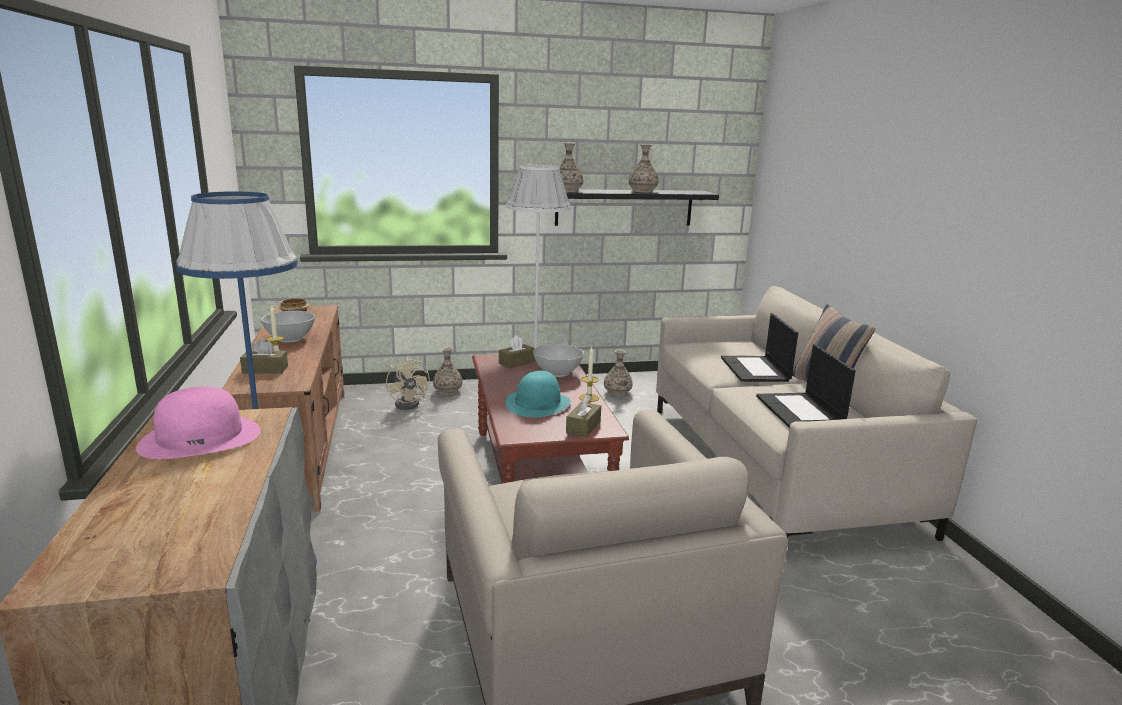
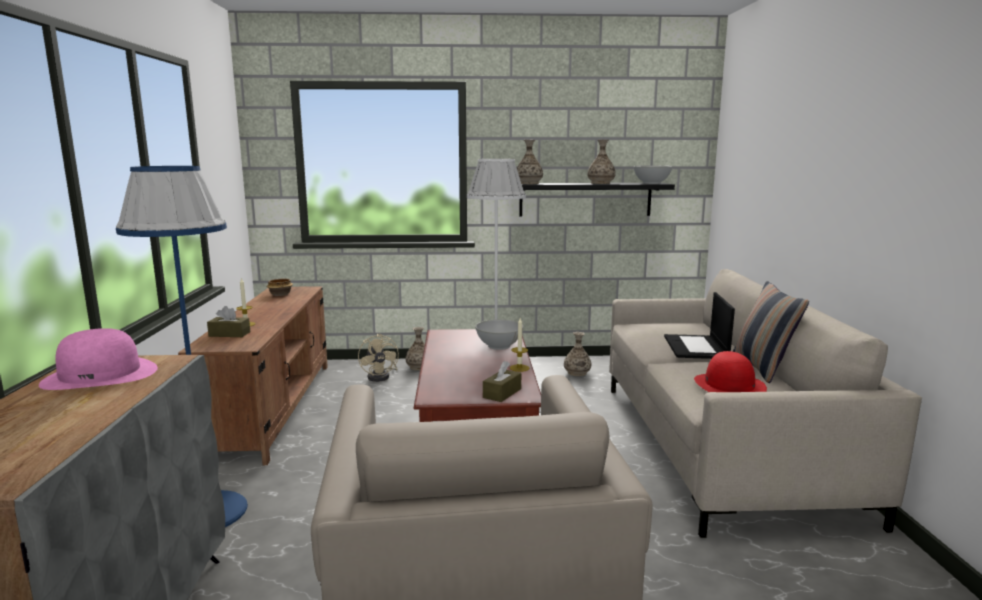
camera: 10 degrees right, 5 degrees down
(289, 339) = (265, 311): white bowl -> white bowl (651, 183)
(517, 362) = (465, 337): brown tissue box -> none
(538, 403) = (468, 371): turquoise hat -> none
(800, 411) = (729, 386): laptop -> red hat

